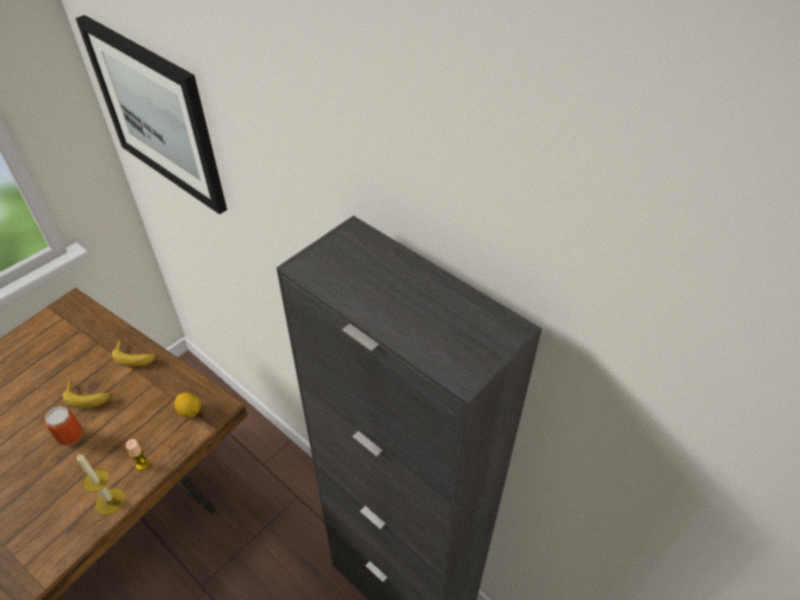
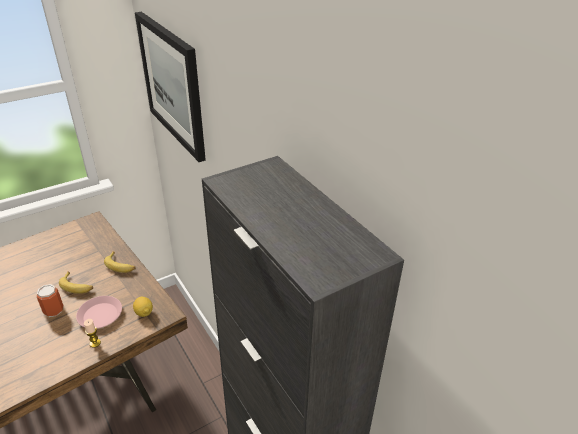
camera: 15 degrees right, 10 degrees down
(110, 501) = (61, 364): candle -> none
(135, 428) = (100, 315): none -> pink plate

